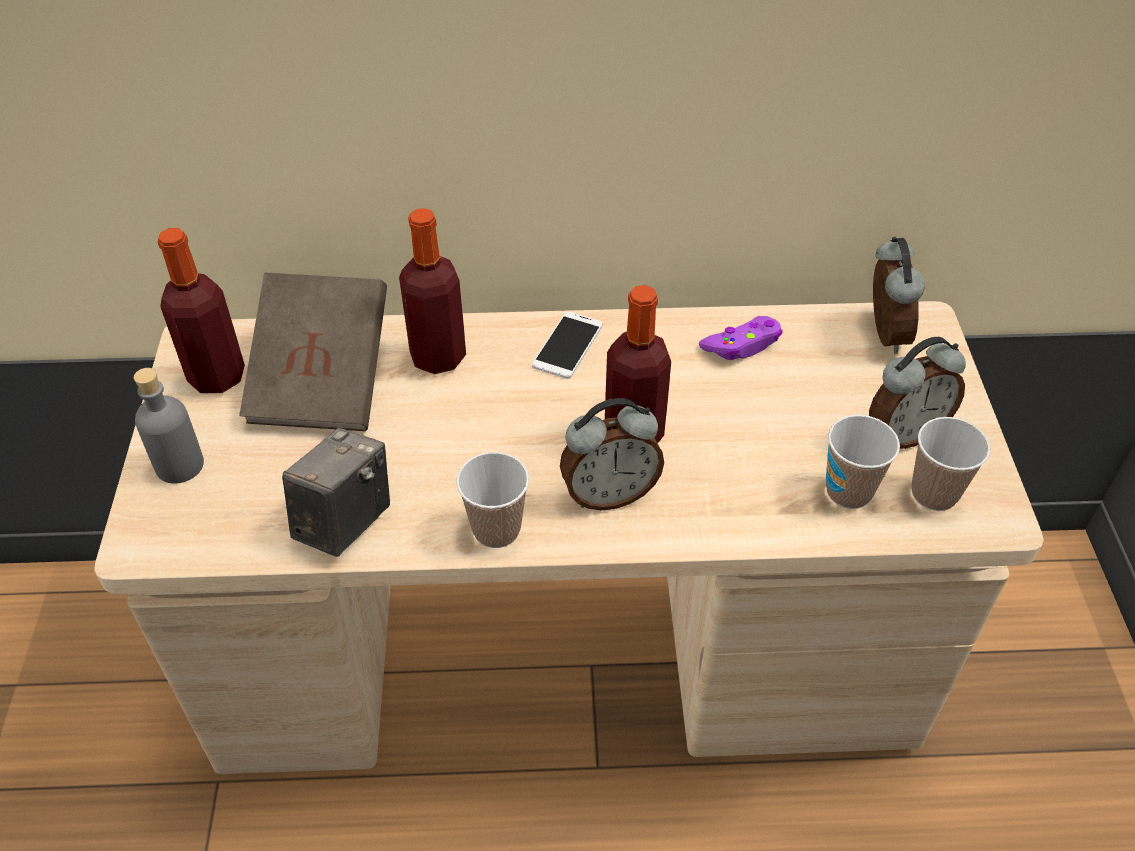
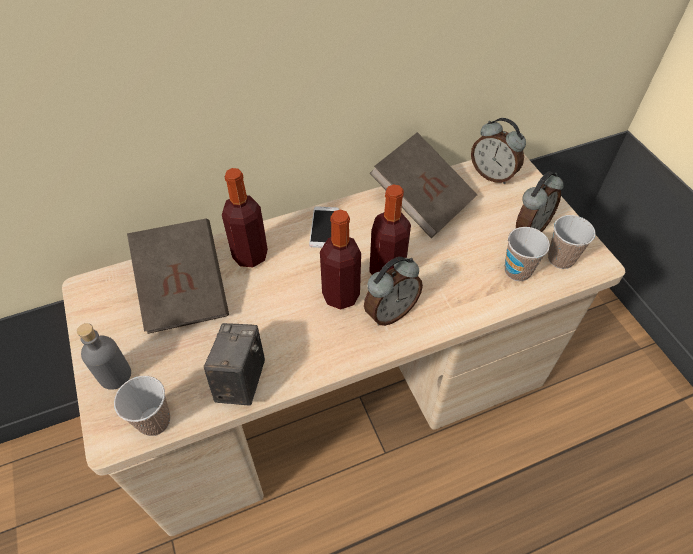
camera: 20 degrees left, 5 degrees up
(217, 376) = (113, 308): bottle -> bottle (341, 295)
(496, 529) = (335, 355): cup -> cup (154, 421)
(742, 345) = (422, 201): purple game controller -> brown book
(882, 334) = (492, 175): alarm clock -> alarm clock turned 150 degrees clockwise

